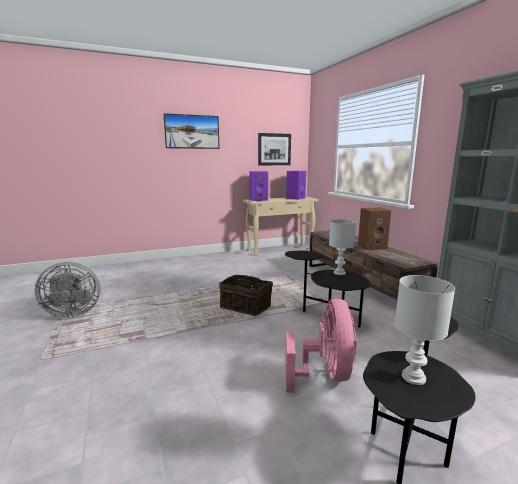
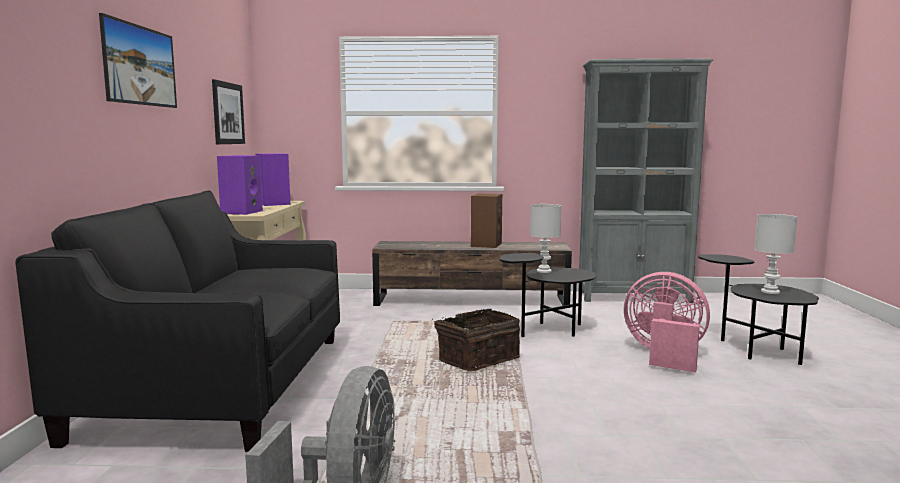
camera: 65 degrees left, 5 degrees down
(178, 268) = (222, 383): none -> black sofa

